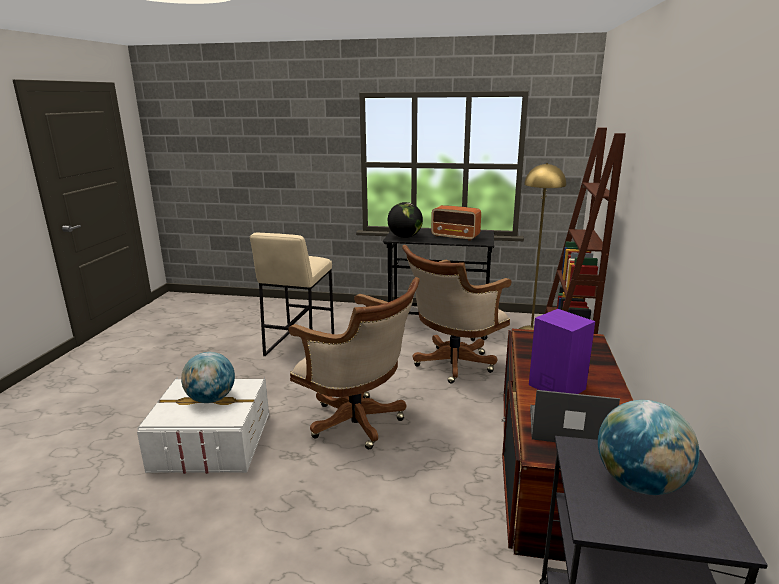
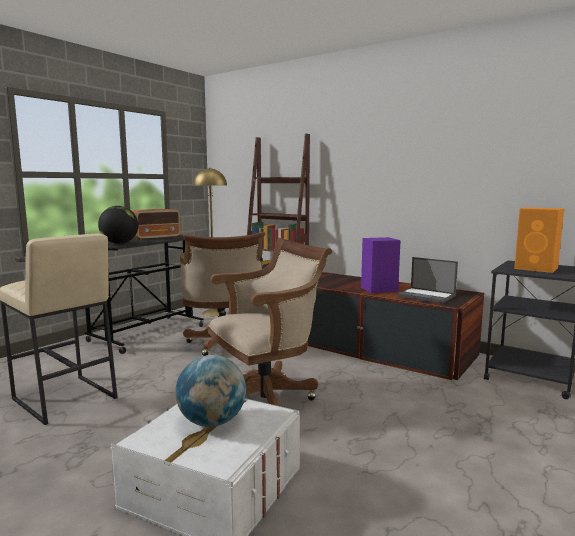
camera: 65 degrees left, 10 degrees down
(567, 427) = (426, 296): laptop -> laptop turned 90 degrees counterclockwise
(639, 483) = (537, 268): globe -> orange speaker

